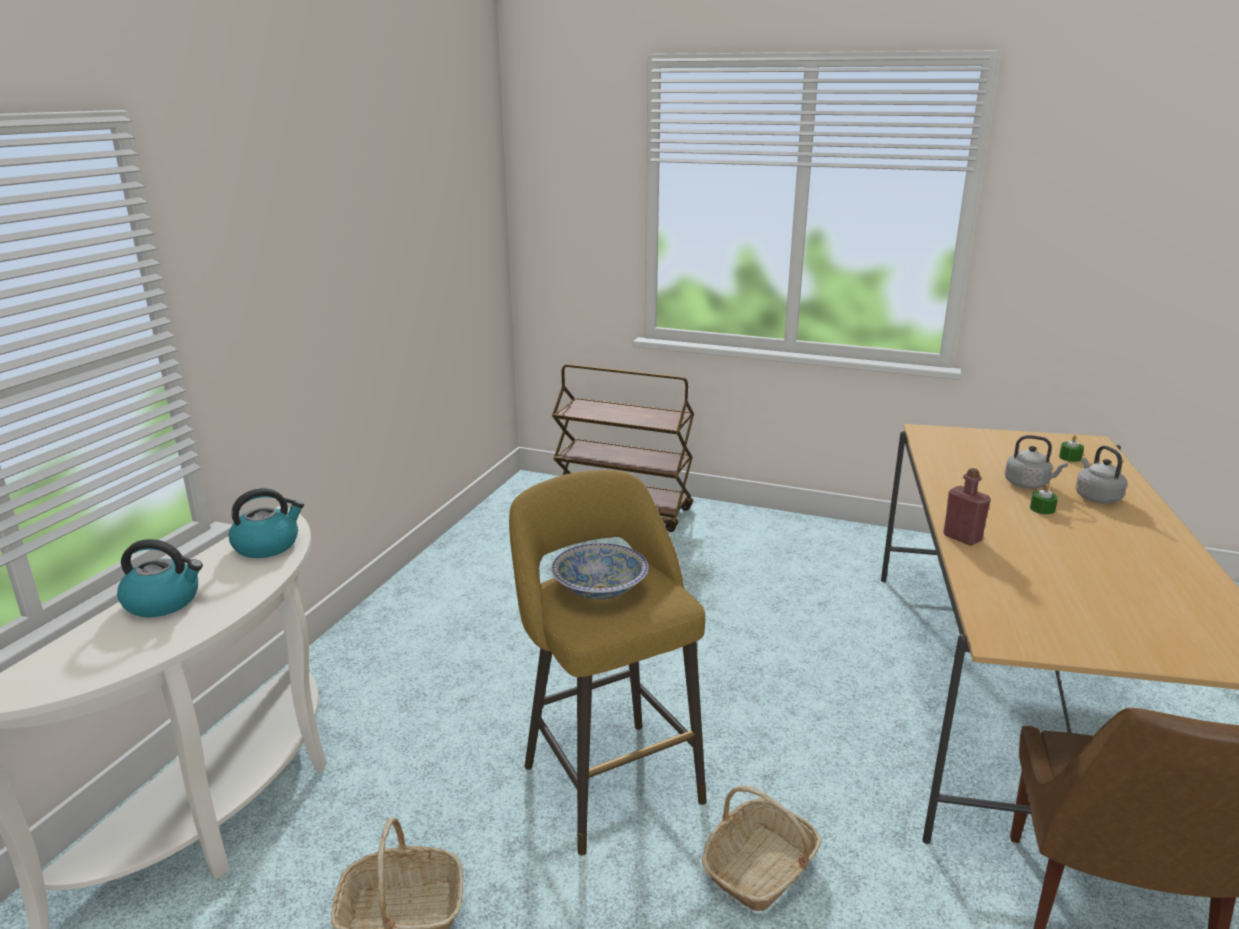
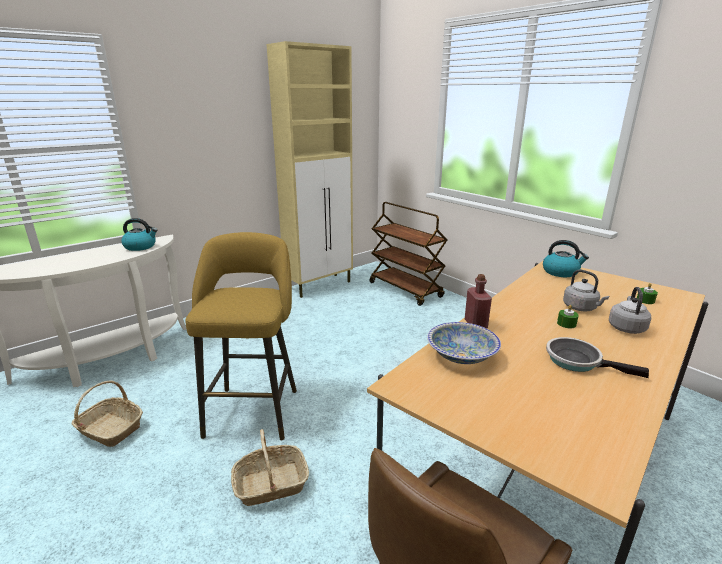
camera: 30 degrees right, 0 degrees up
(164, 602) = (75, 257): kettle -> kettle (561, 272)
(473, 538) = (320, 285): none -> beige cabinet
(599, 589) = (234, 296): bowl -> bowl (461, 355)
(1109, 551) = (577, 361): none -> frying pan

